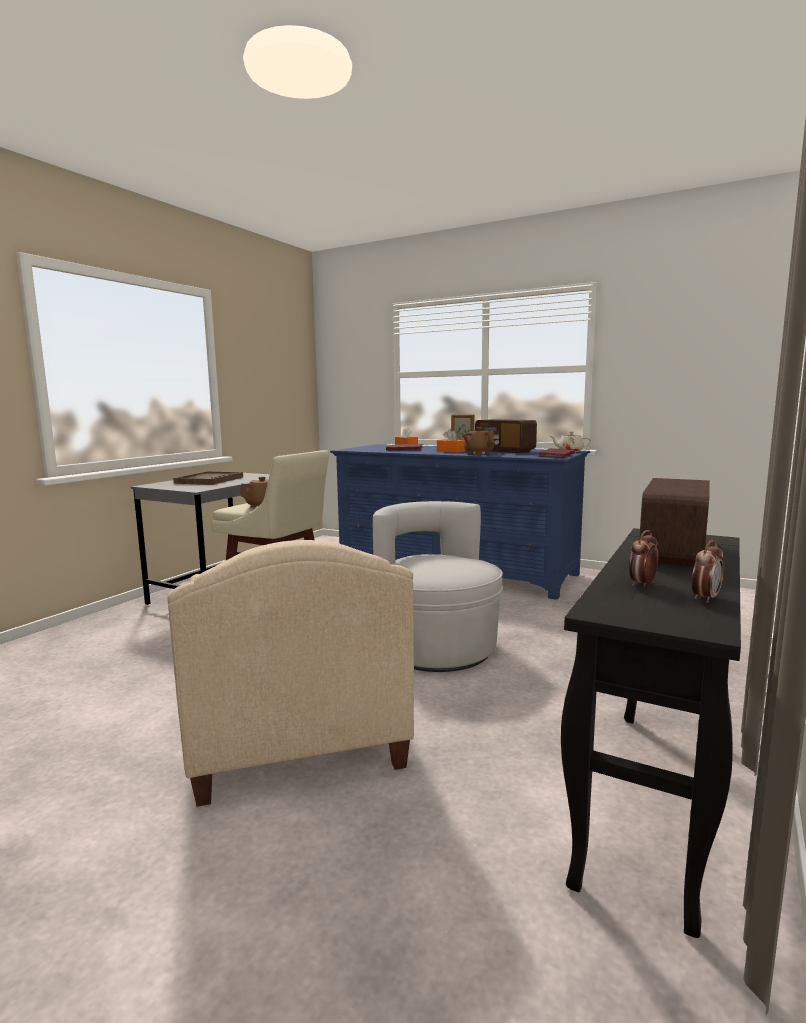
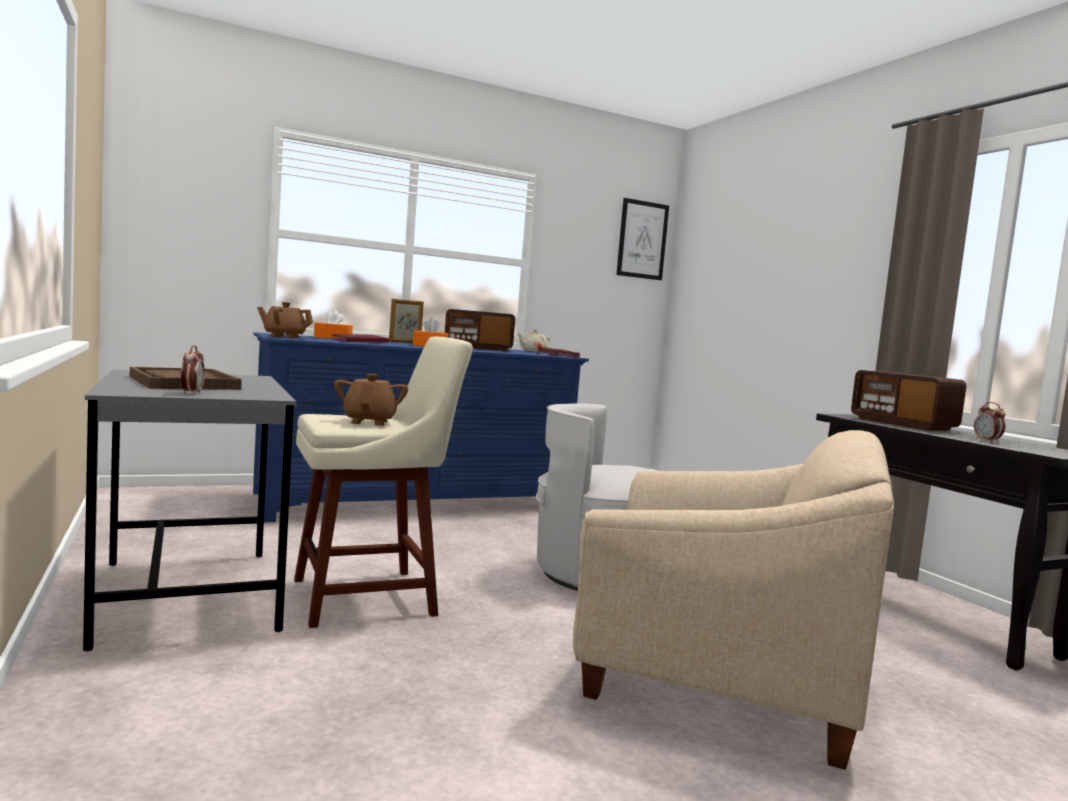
camera: 55 degrees left, 5 degrees down
(478, 453) = (477, 350): brown teapot -> brown teapot (284, 337)
(705, 598) = (1025, 443): alarm clock -> alarm clock (192, 393)
(737, 320) = (642, 240): none -> picture

